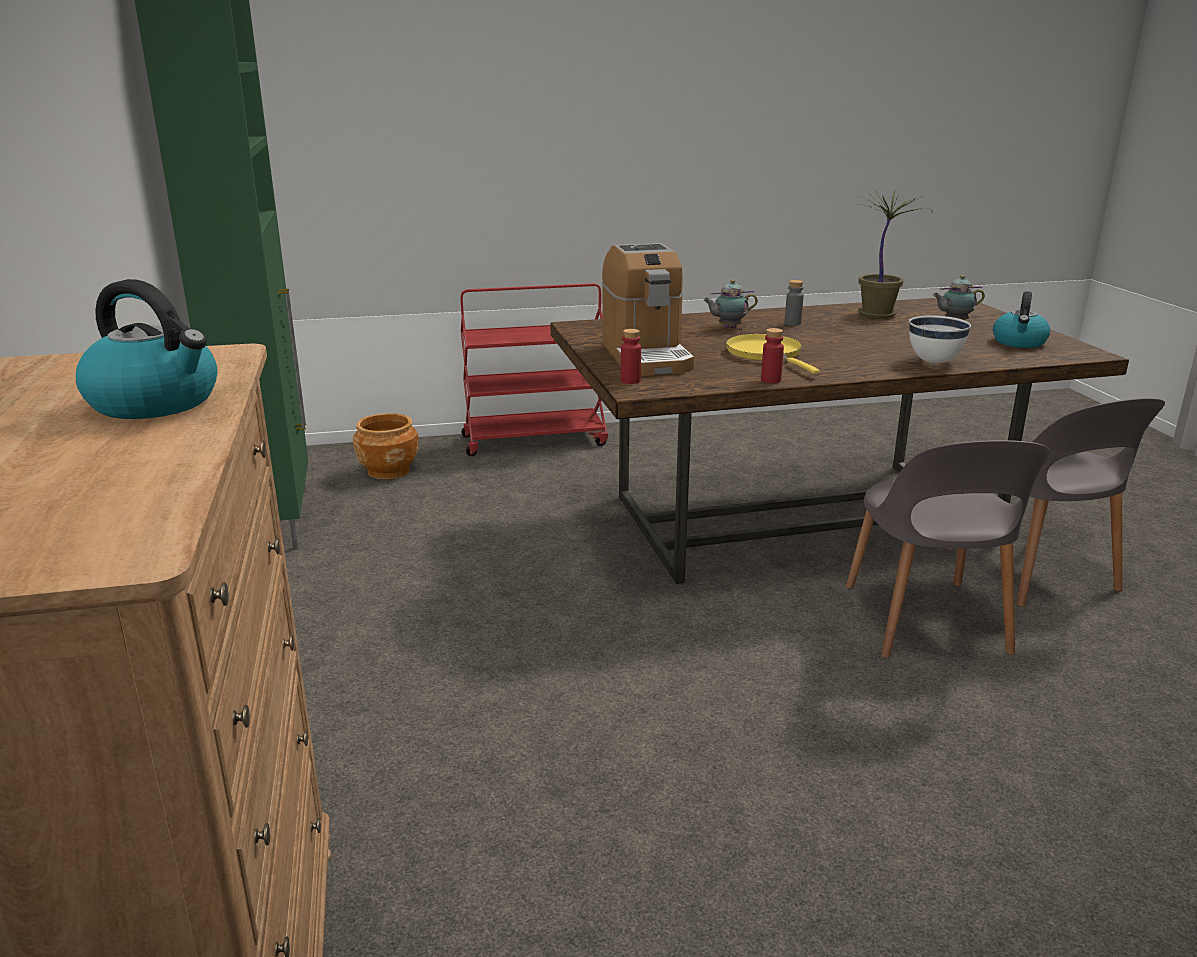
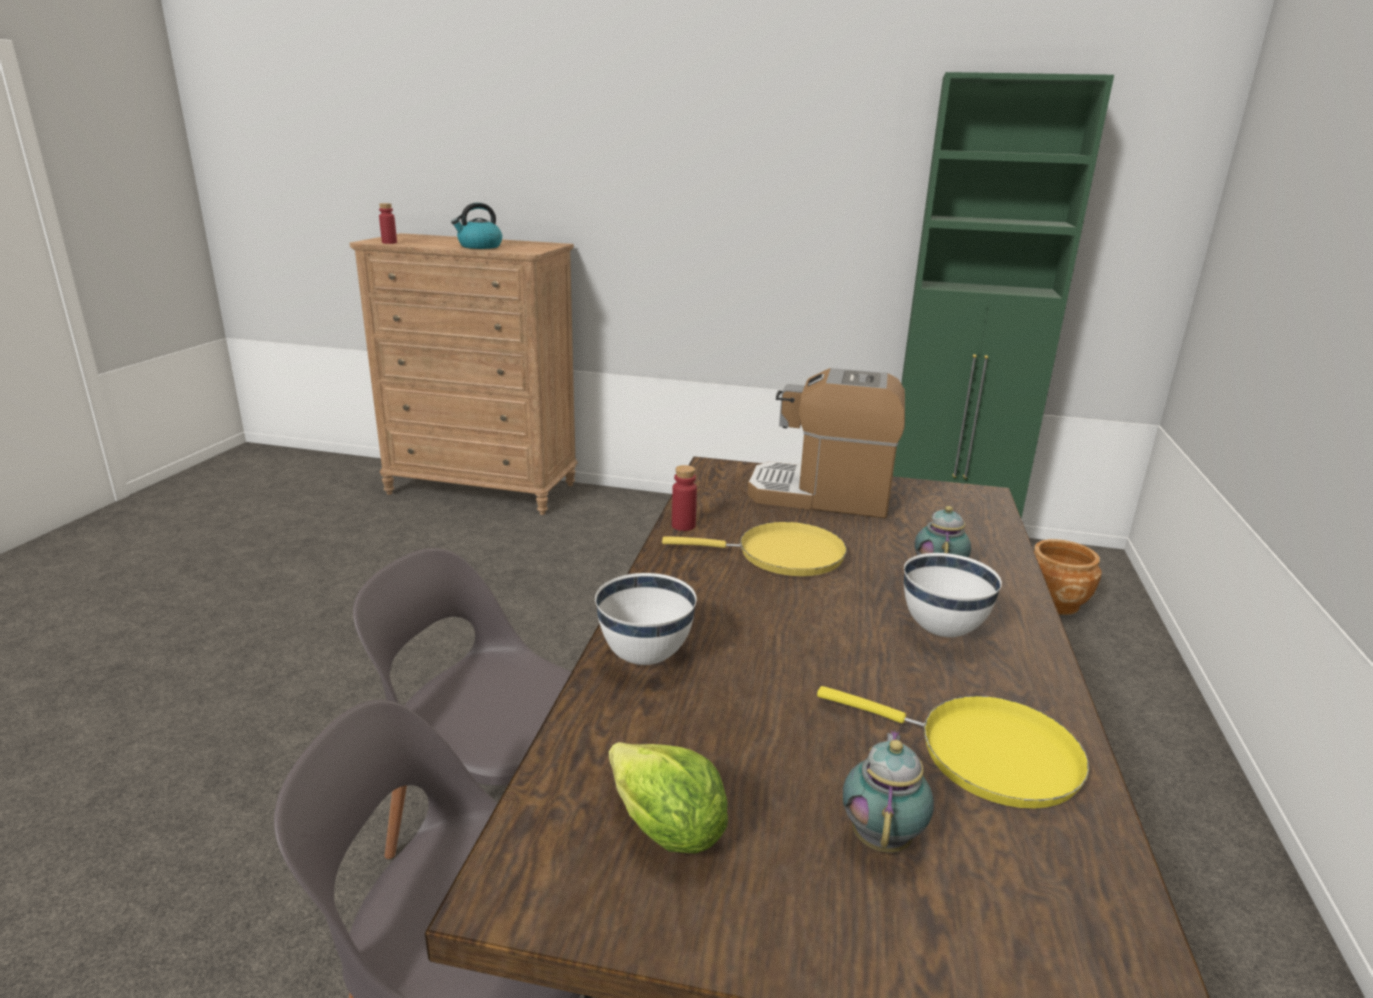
camera: 115 degrees right, 0 degrees up
(535, 440) = (1164, 718): red cart -> none
(630, 381) = (744, 471): red bottle -> red bottle (389, 242)
(792, 323) = (941, 631): grey bottle -> white bowl
(878, 314) = (986, 754): potted plant -> yellow frying pan
(1019, 342) = (666, 830): kettle -> lettuce

